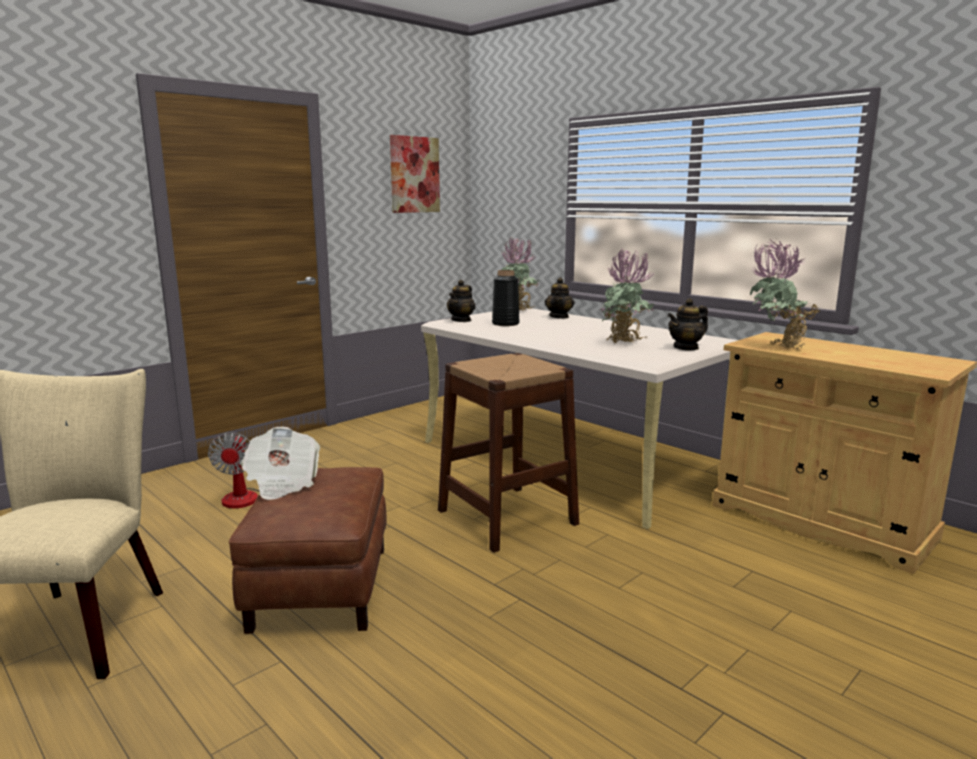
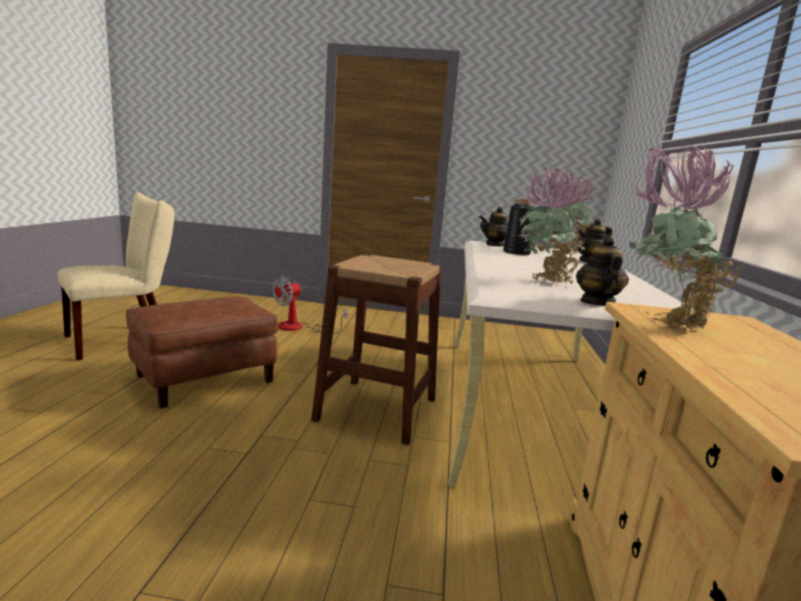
camera: 50 degrees right, 0 degrees up
(282, 482) = (211, 298): newspaper -> none
(414, 175) = (548, 121): picture -> none
(686, 347) = (596, 302): teapot -> teapot turned 75 degrees clockwise

